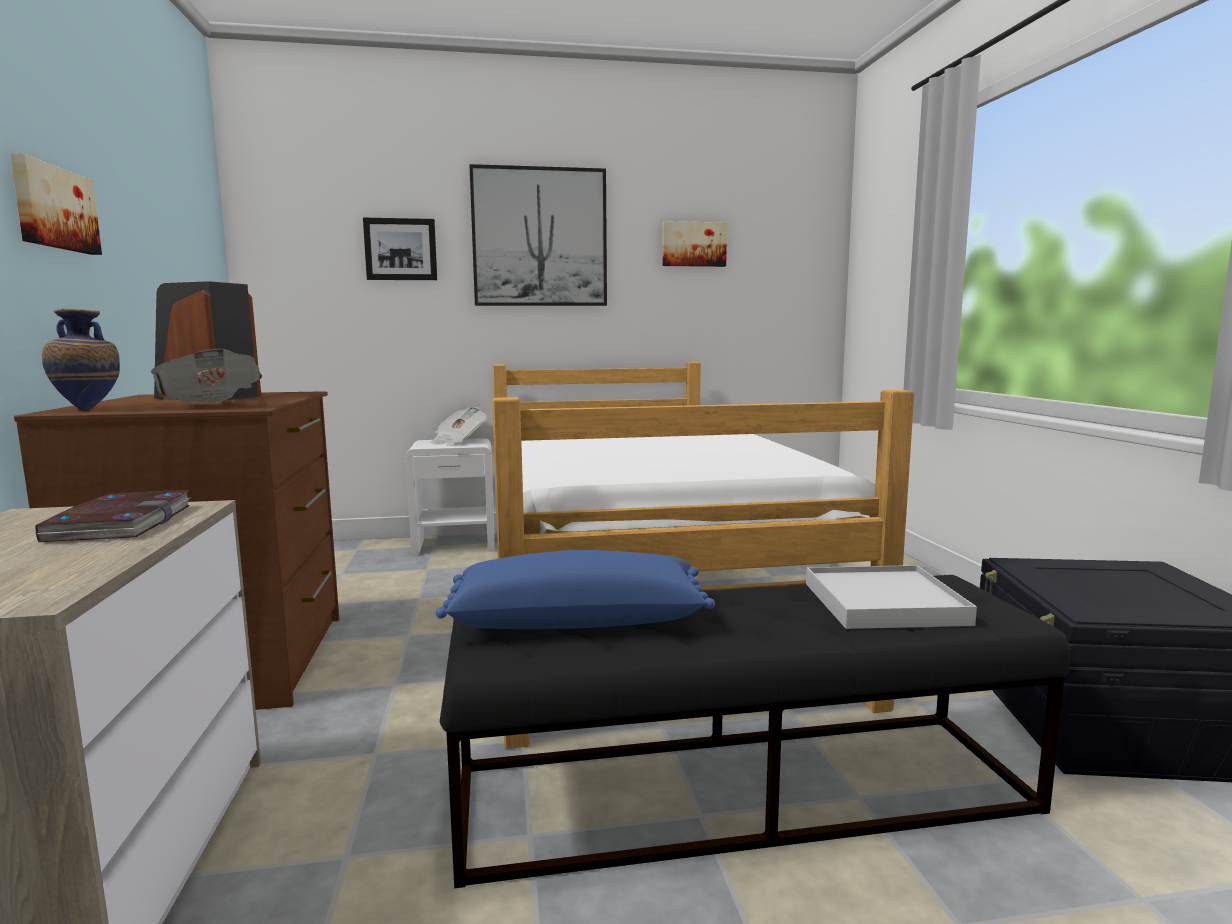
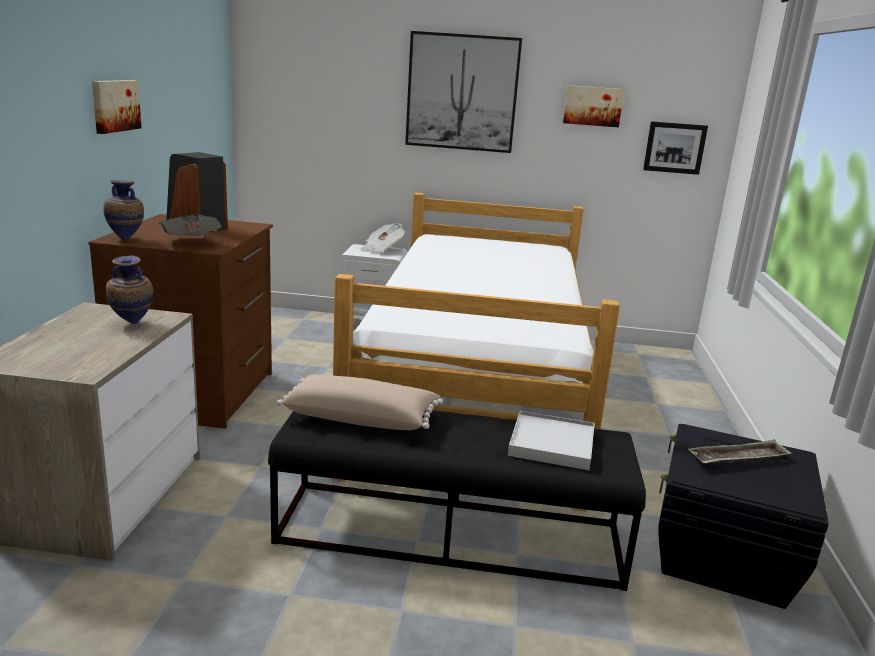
camera: 15 degrees right, 10 degrees up
(120, 523) = (131, 324): book -> vase
(401, 249) = (354, 96): picture -> picture (674, 147)
(578, 620) = (361, 418): blue pillow -> beige pillow
(1106, 582) = (738, 459): none -> tray

